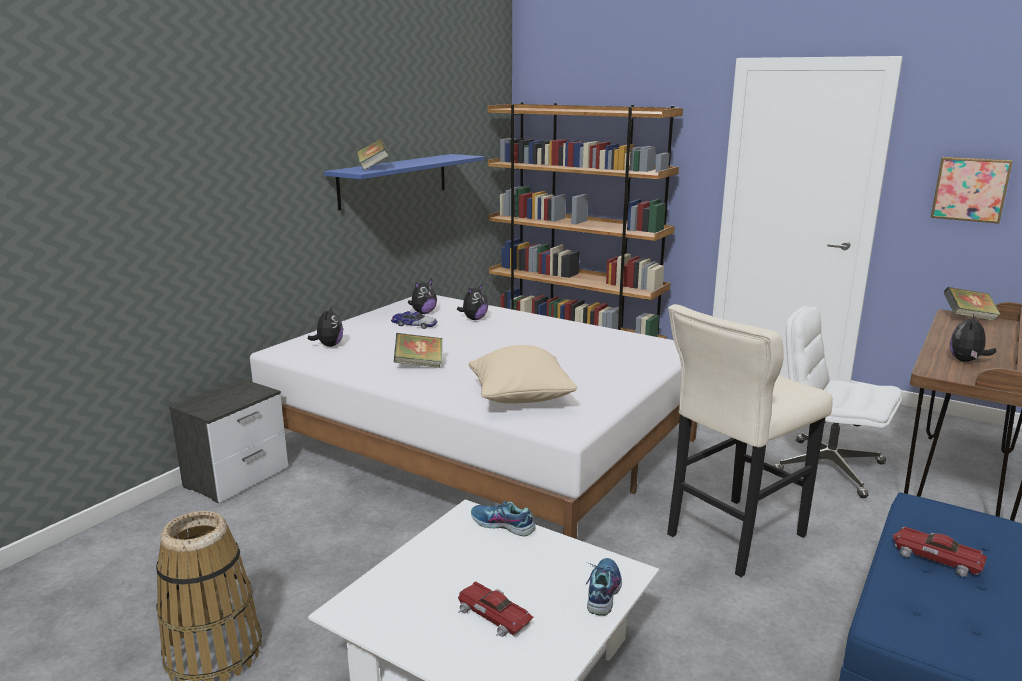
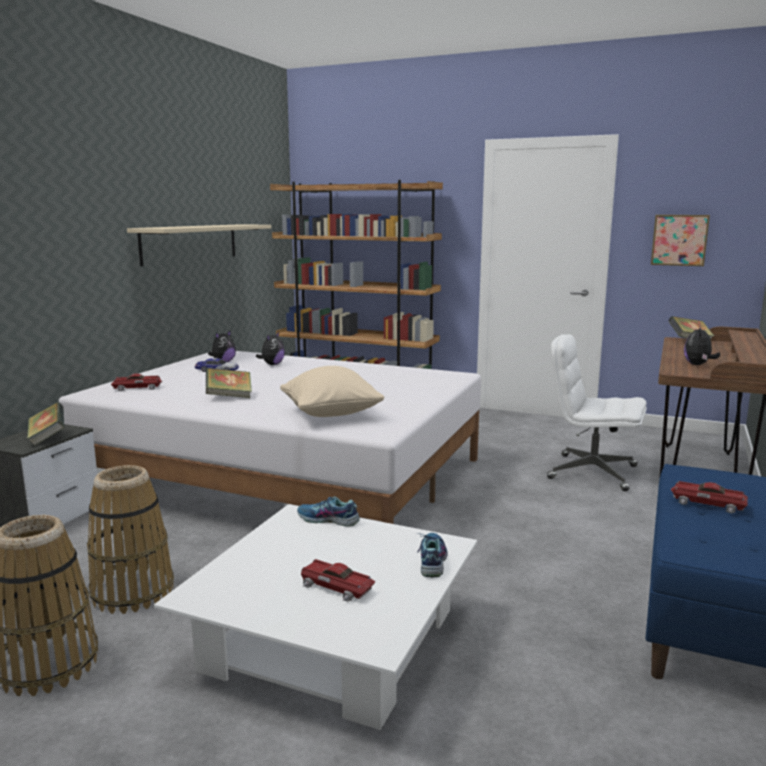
camera: 10 degrees left, 5 degrees down
(304, 576) = (132, 591): none -> basket
(329, 345) = (137, 388): plush toy -> toy car
(373, 168) = (173, 227): book -> book (47, 438)
(394, 180) = (190, 243): blue shelf -> beige shelf
(731, 538) = (524, 528): beige stool -> none

